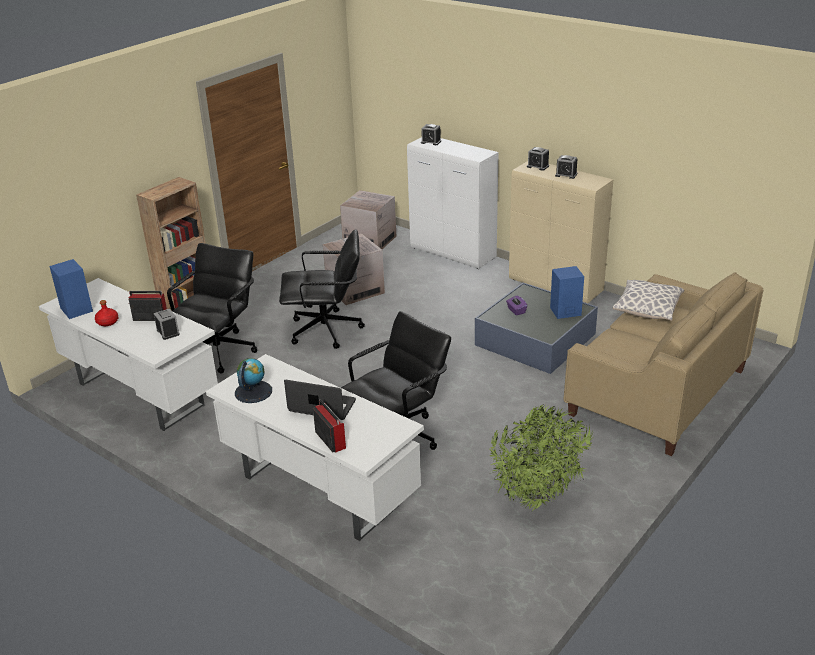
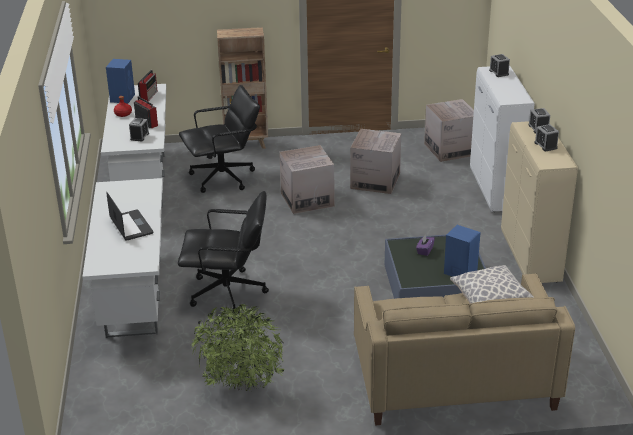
camera: 45 degrees right, 0 degrees up
(253, 392) = (115, 196): globe -> none
(326, 331) = (307, 199): black office chair -> cardboard box
(330, 439) = (100, 247): radio -> radio (149, 96)

